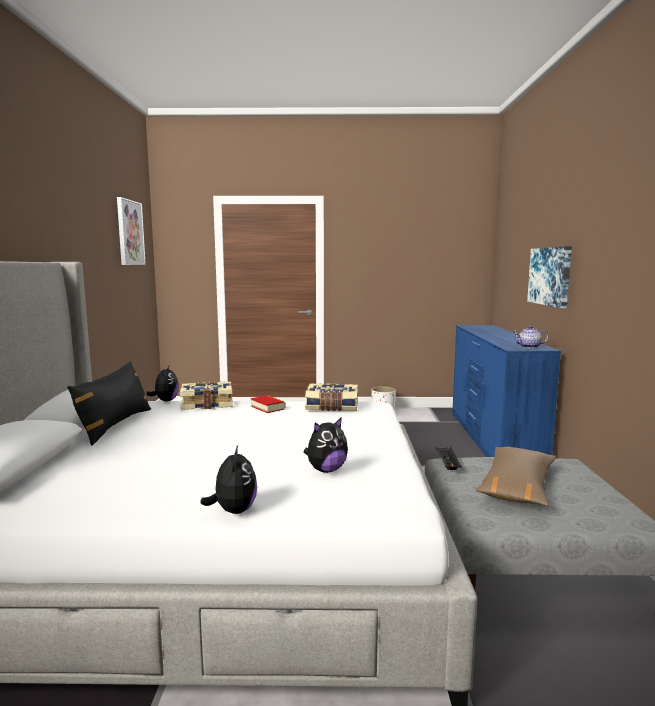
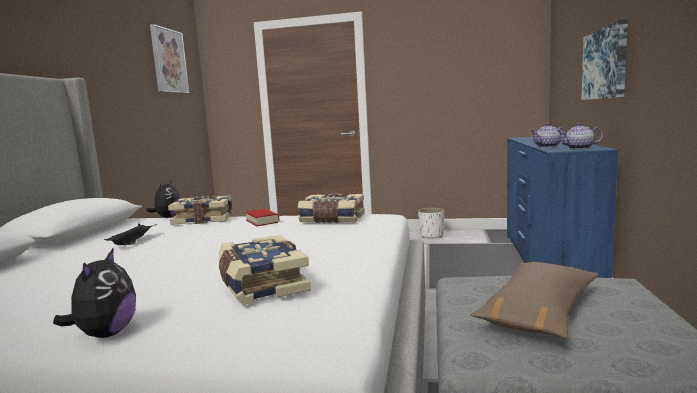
camera: 10 degrees right, 0 degrees up
(115, 425) = (91, 239): black pillow -> none
(326, 470) = (261, 285): plush toy -> book
(447, 465) = (457, 285): black tray -> black tray (133, 242)
(502, 342) = (548, 146): none -> teapot

